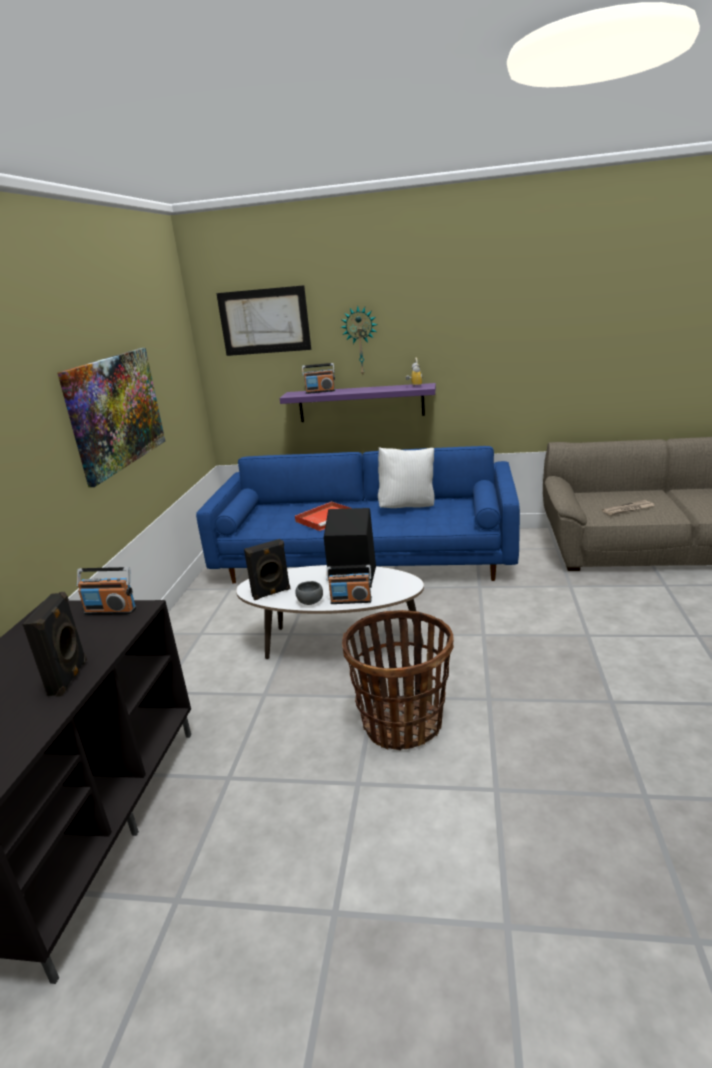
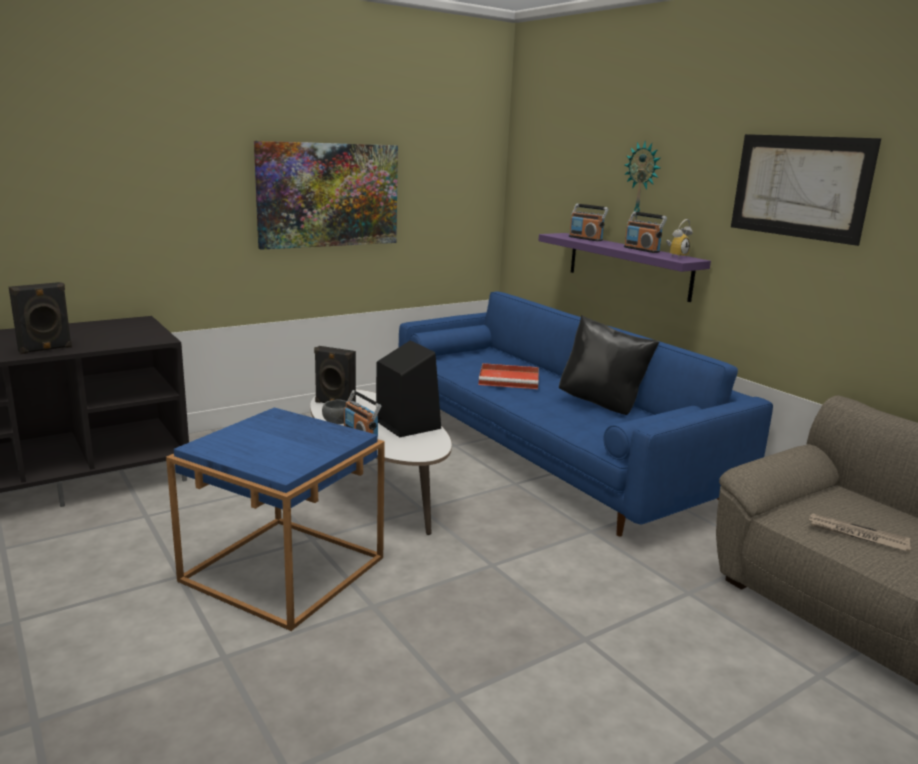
camera: 45 degrees right, 5 degrees down
(111, 611) = (150, 333): radio -> radio (641, 250)
(264, 321) = (562, 146): picture -> picture (799, 187)
(402, 724) = (283, 569): basket -> blue side table
(408, 506) = (602, 405): white pillow -> black pillow

